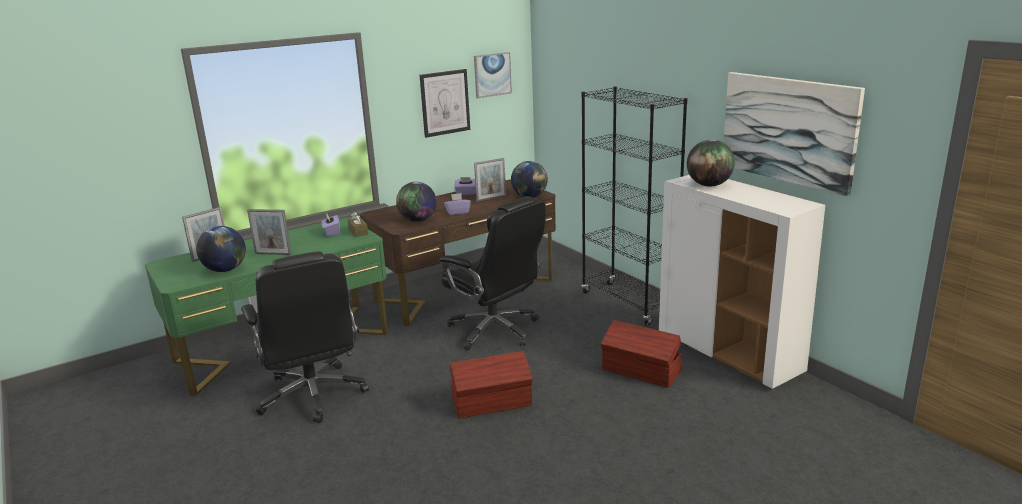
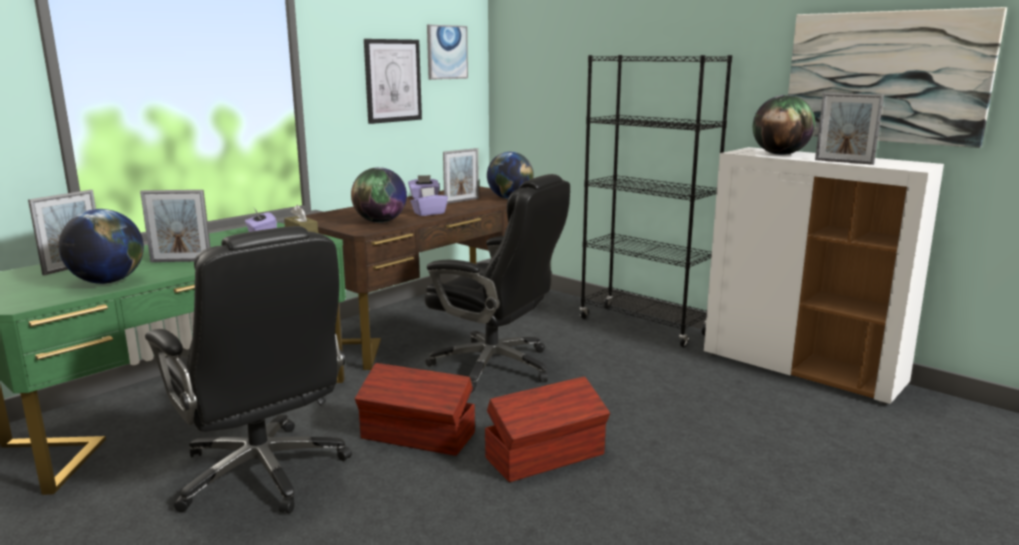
camera: 15 degrees left, 5 degrees down
(641, 371) = (716, 399): brown storage box -> brown storage box (418, 436)
(744, 199) = (843, 162): none -> picture frame

